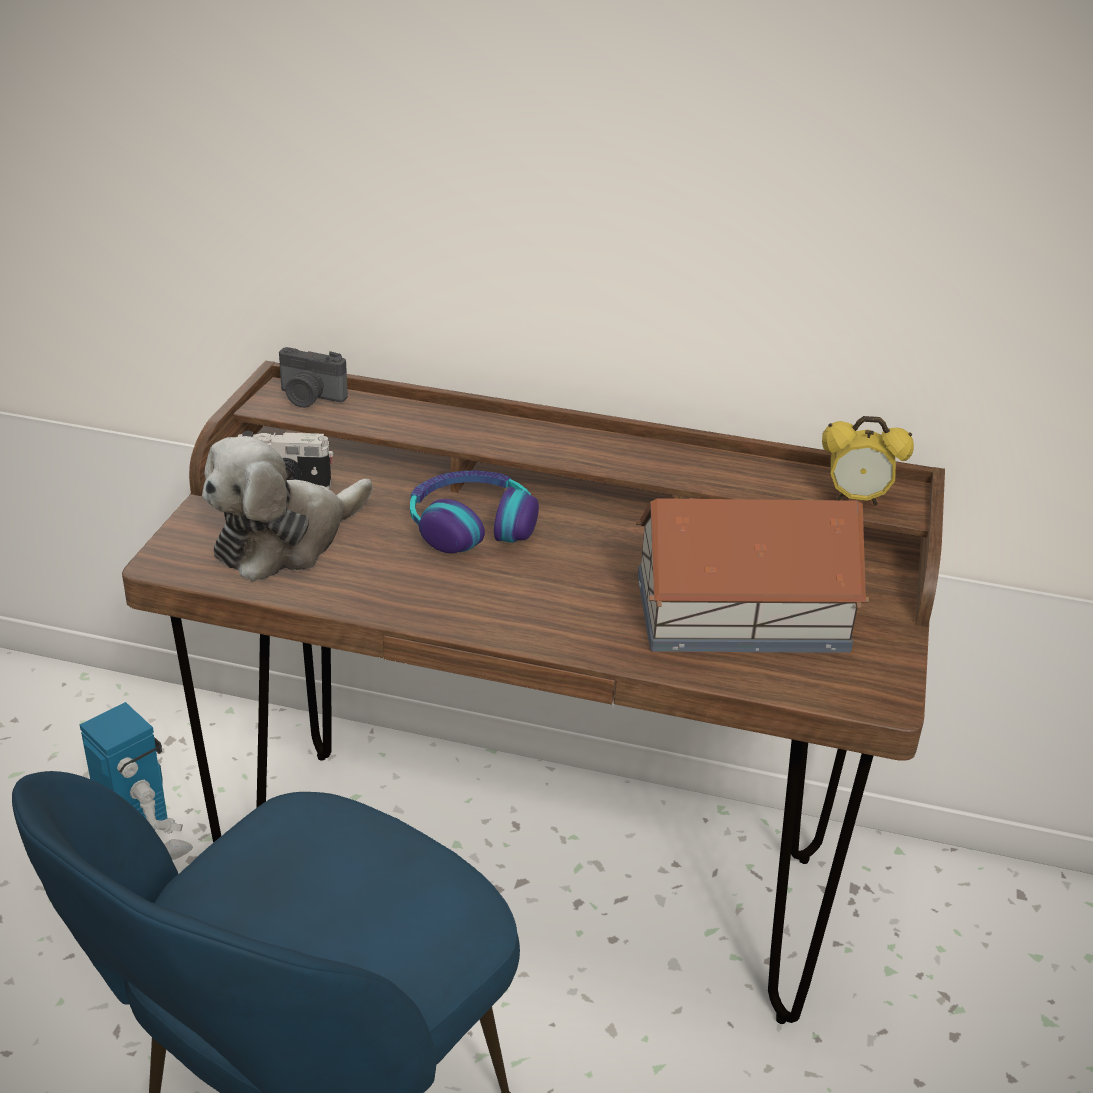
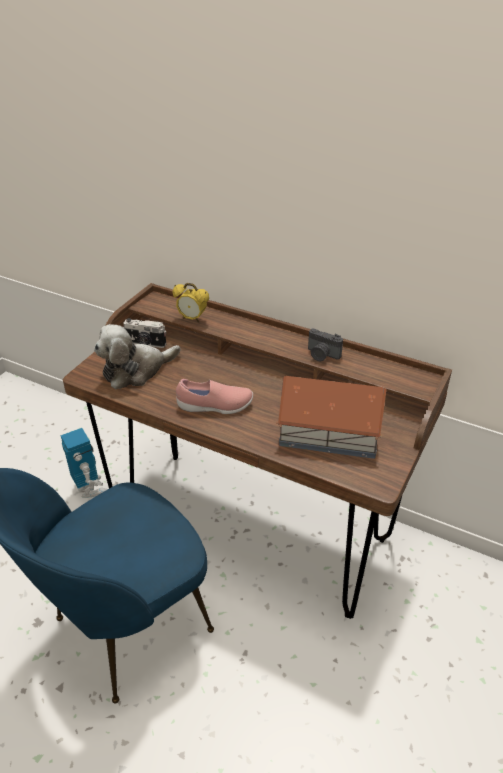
camera: 15 degrees right, 5 degrees up
(309, 398) = (164, 303): camera -> camera (322, 355)
(471, 525) = (221, 372): headphones -> none
(487, 592) = (215, 407): none -> pink shoe
(856, 499) = (400, 381): alarm clock -> alarm clock (192, 319)

